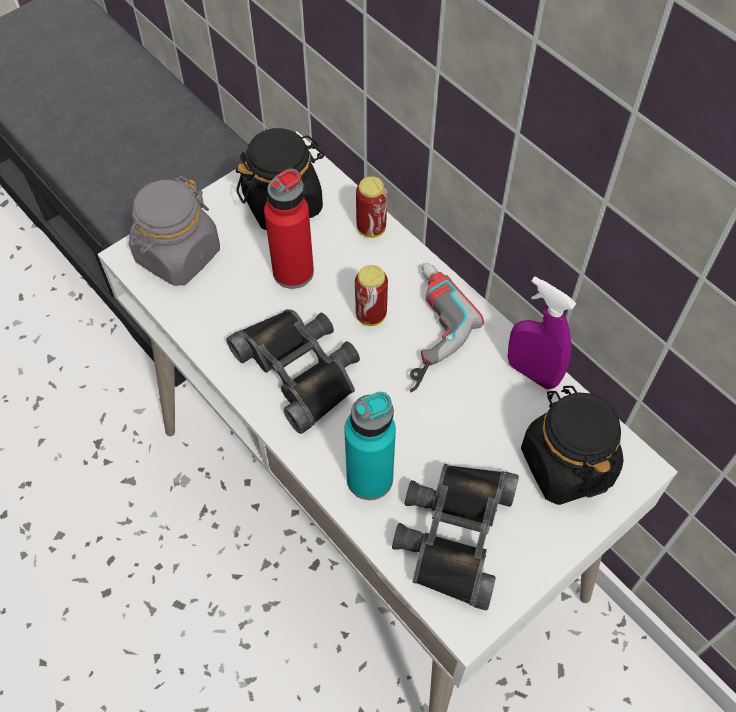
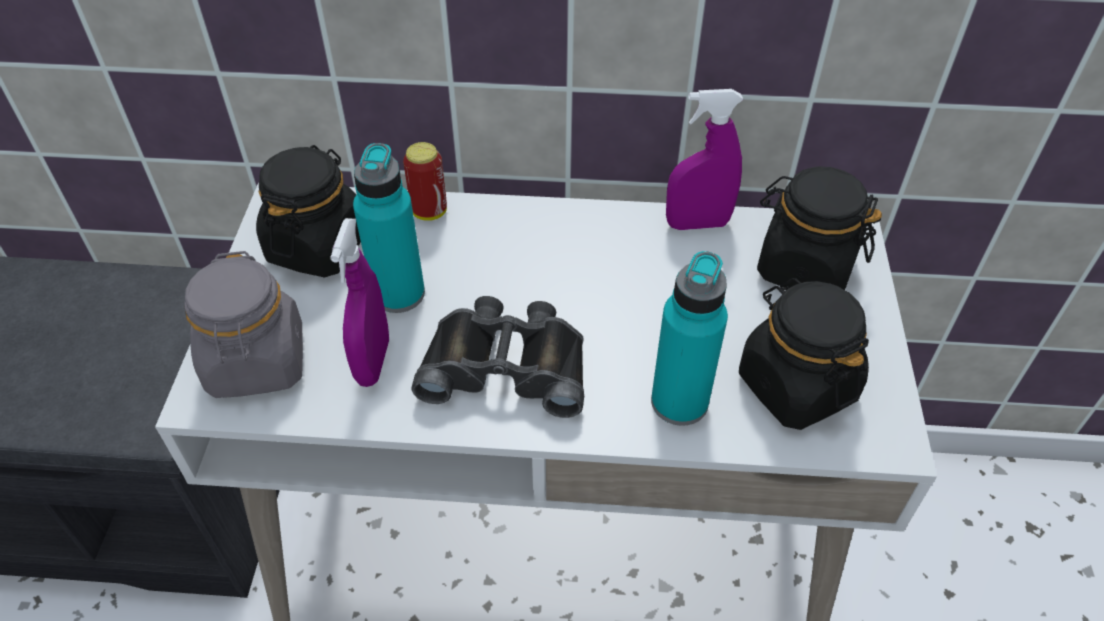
camera: 45 degrees left, 10 degrees down
(234, 305) = (373, 362): none -> purple spray bottle
(293, 272) = (399, 294): red bottle -> turquoise bottle
(371, 315) = (515, 276): can -> none
(420, 329) = (571, 257): power drill -> none
(453, 533) = (796, 385): black binoculars -> black jar

